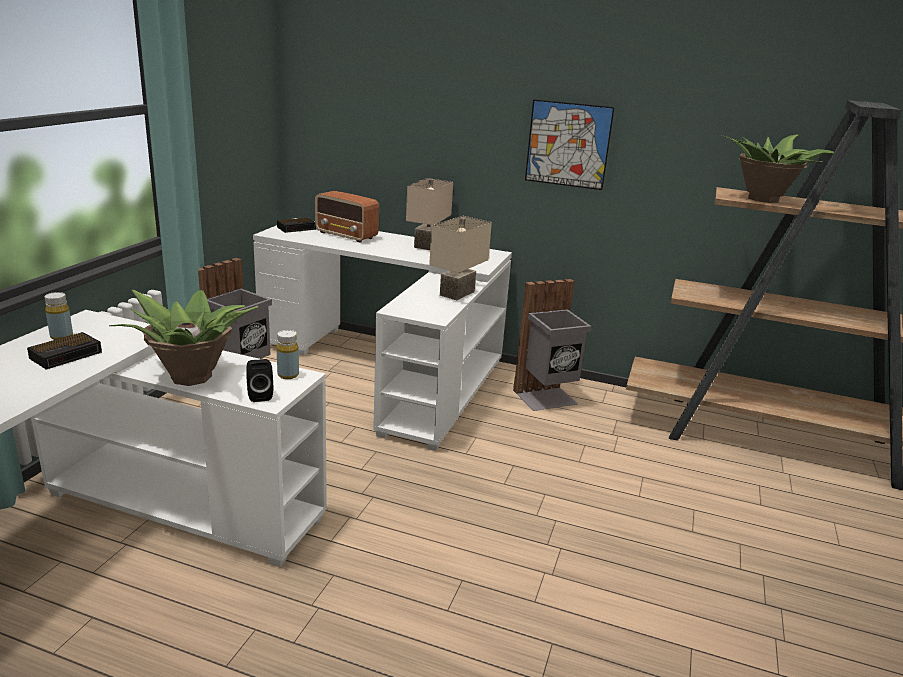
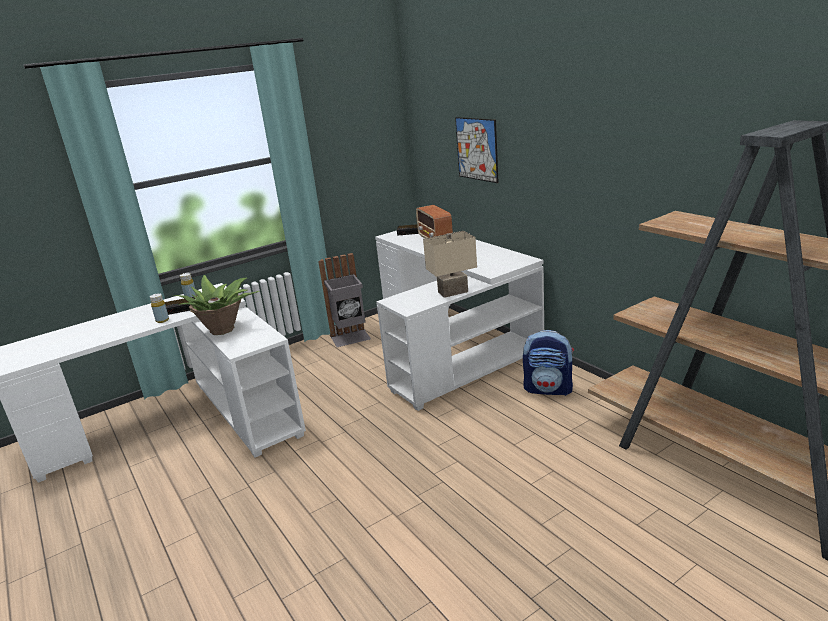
camera: 40 degrees right, 0 degrees up
(259, 395) = (237, 346): black speaker -> none
(288, 375) = (267, 337): yellow bottle -> yellow bottle (162, 320)
(429, 245) = (482, 250): beige table lamp -> none
(547, 398) = (548, 389): grey trash can -> backpack
(568, 144) = (573, 168): picture -> picture (477, 149)
(765, 199) = (694, 226): potted plant -> none

